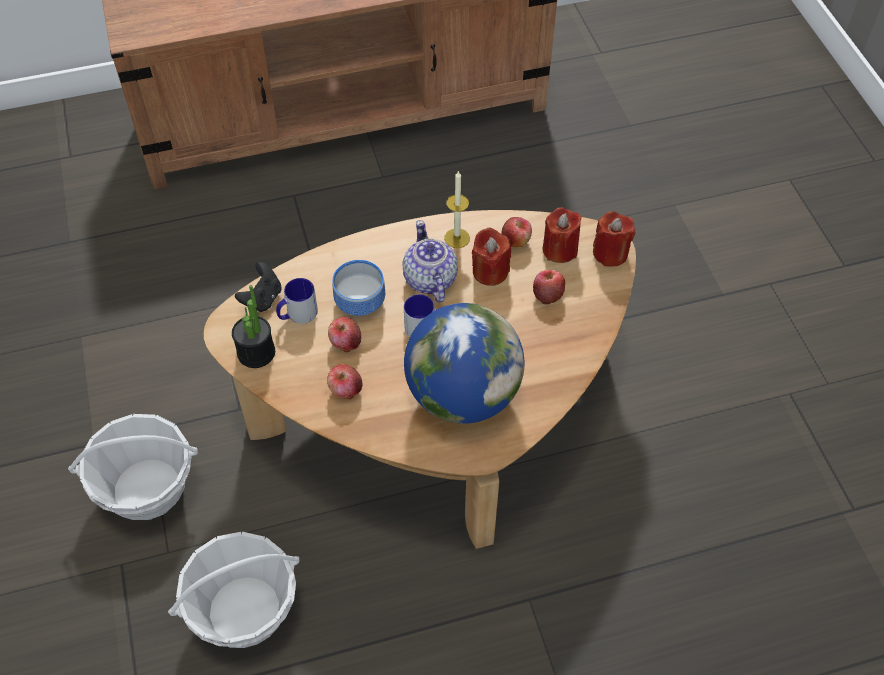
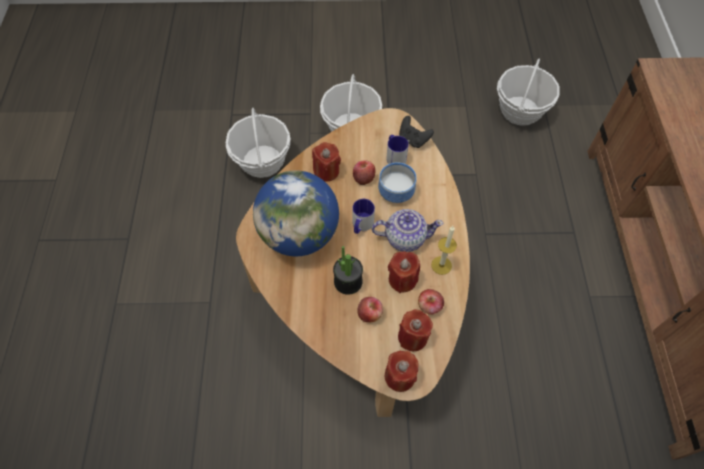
camera: 105 degrees right, 5 degrees up
(84, 268) = (520, 111): none -> basket
(256, 353) = (370, 131): potted plant -> potted plant (348, 281)
(345, 390) = (326, 171): apple -> red candle

